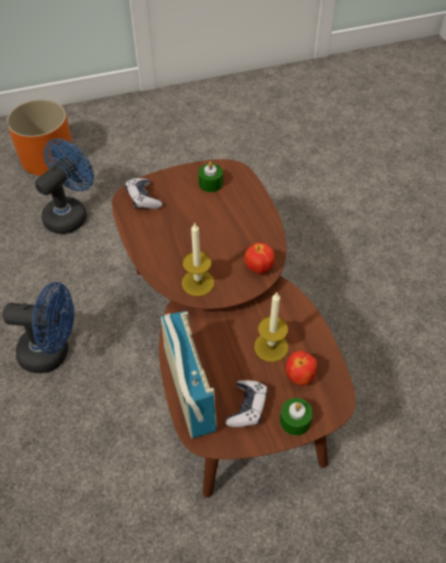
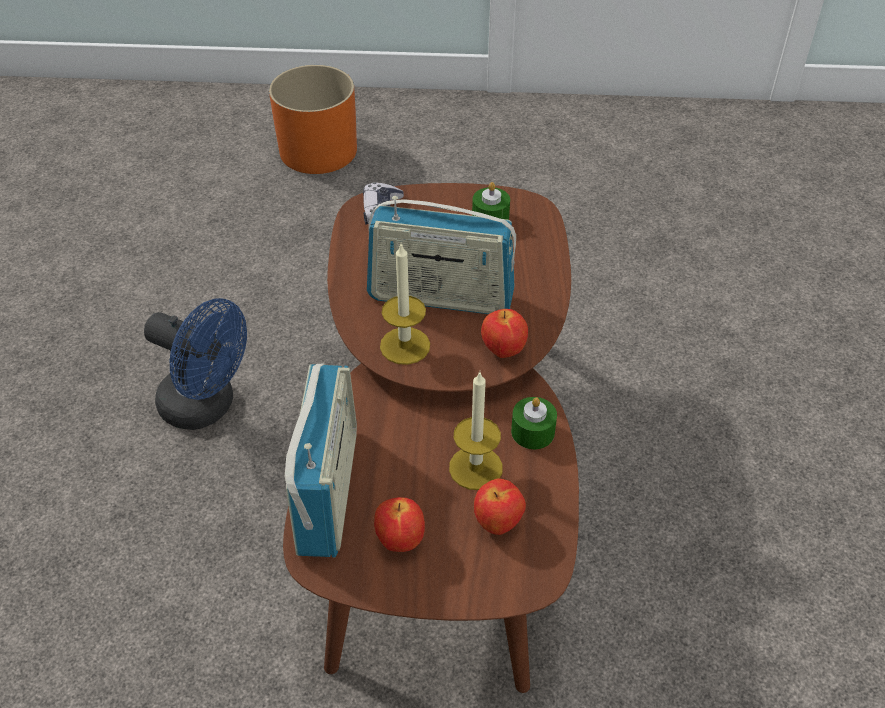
camera: 20 degrees right, 5 degrees down
(70, 214) = (315, 231): blue fan -> none
(204, 244) = (440, 297): none -> radio
(247, 407) = (399, 540): game controller -> apple
(295, 421) = (460, 582): green candle -> green candle (532, 432)

